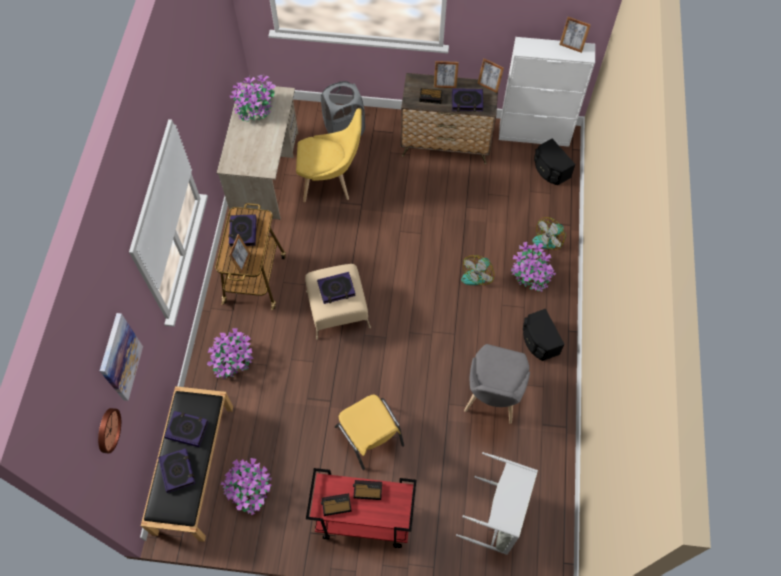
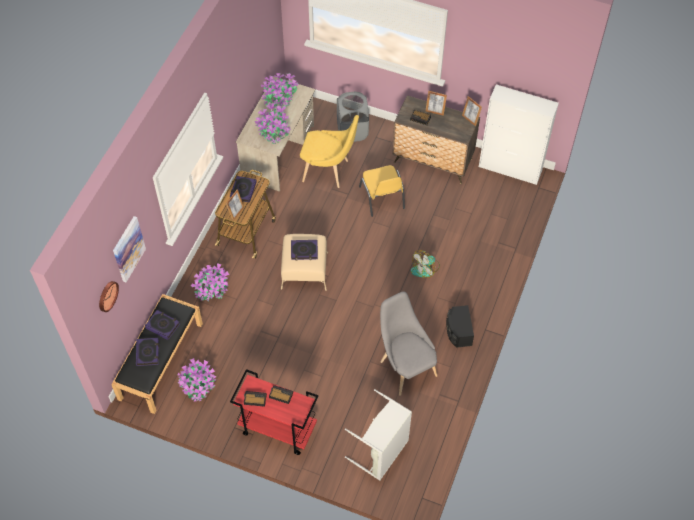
camera: 15 degrees right, 5 degrees down
(370, 437) = (301, 370): yellow chair -> yellow chair (382, 198)
(467, 102) = (448, 128): book -> none
(491, 399) = (405, 366): grey chair -> grey chair turned 120 degrees clockwise
(530, 274) = (468, 279): potted plant -> potted plant (273, 132)
(549, 238) = (494, 254): fan -> none
(550, 170) = (514, 200): black speaker -> none
(571, 46) = (538, 101): picture frame -> none

